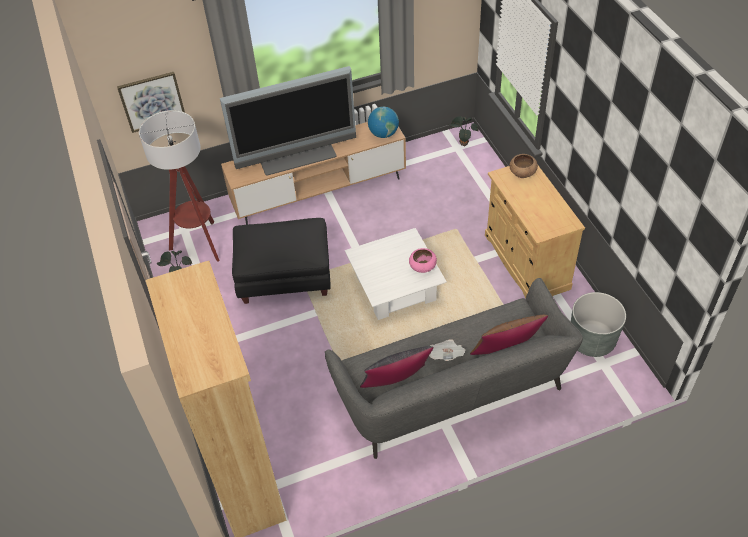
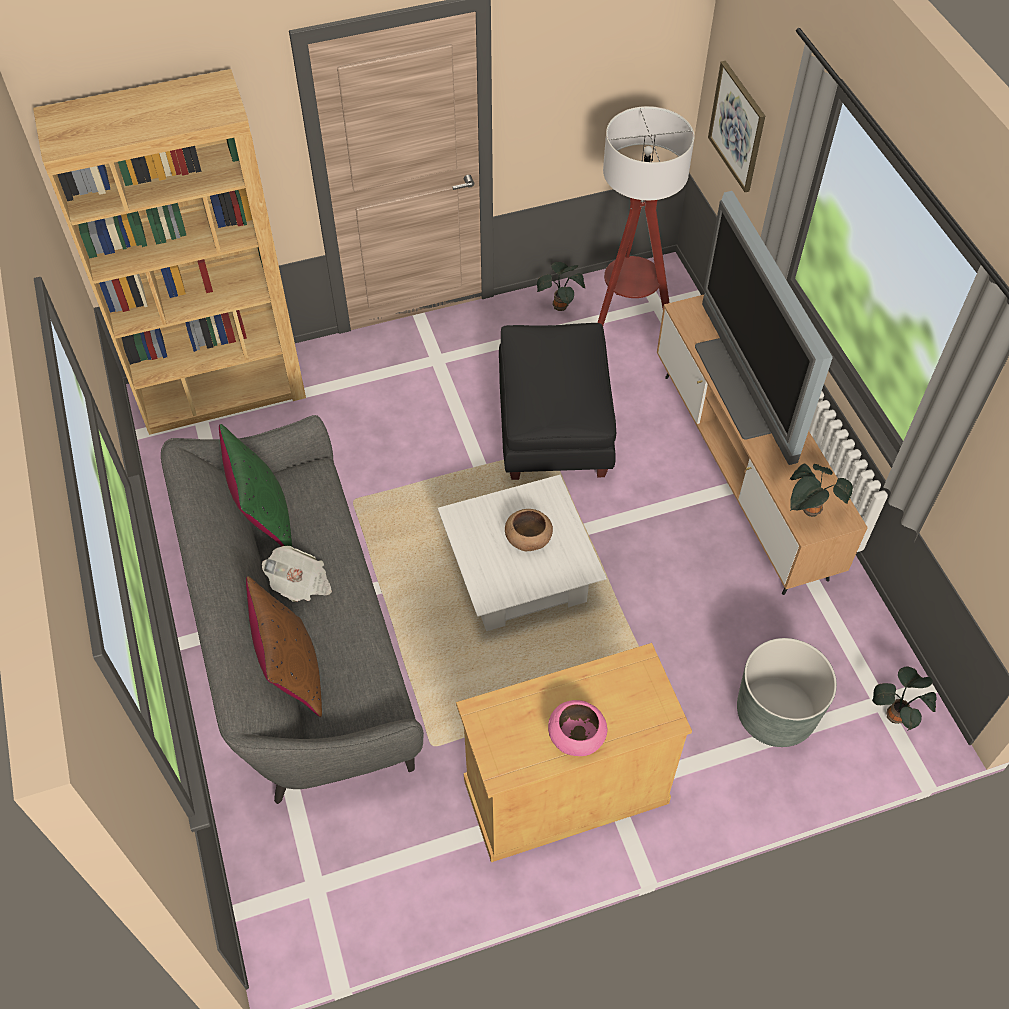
camera: 90 degrees right, 5 degrees up
(383, 134) = (809, 512): globe -> potted plant
(396, 384) = (264, 516): black pillow -> green pillow
(422, 266) = (513, 581): pink bowl -> pink bowl (576, 736)
(522, 173) = (647, 703): brown bowl -> brown bowl (528, 538)
(592, 340) = (369, 877): grey planter -> grey planter (775, 713)

